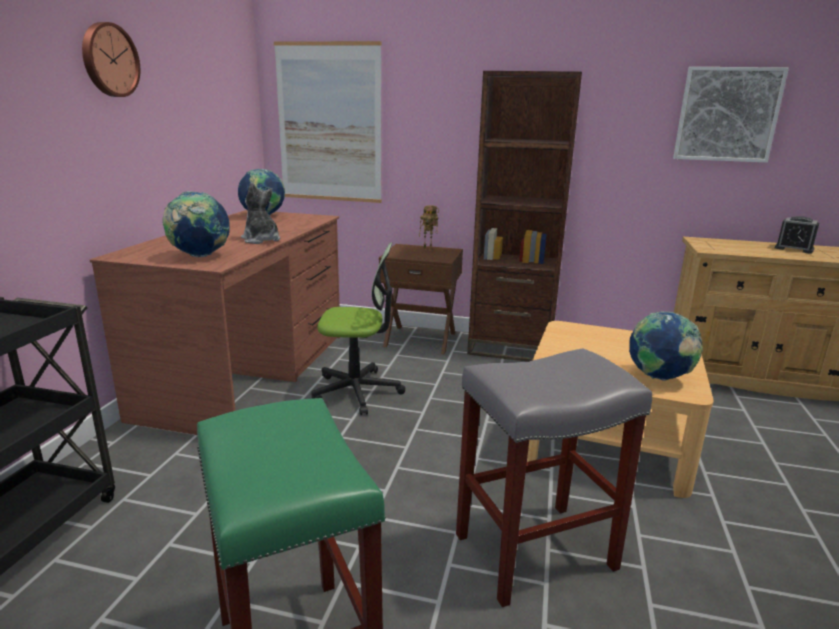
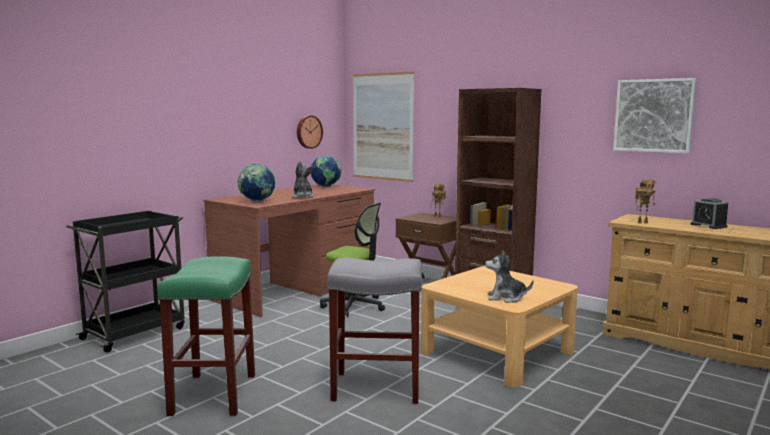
camera: 25 degrees right, 10 degrees down
(109, 60) = (231, 93): wall clock -> wall clock (308, 132)
(658, 378) = (506, 298): globe -> plush toy
(731, 250) = (643, 223): none -> toy robot

